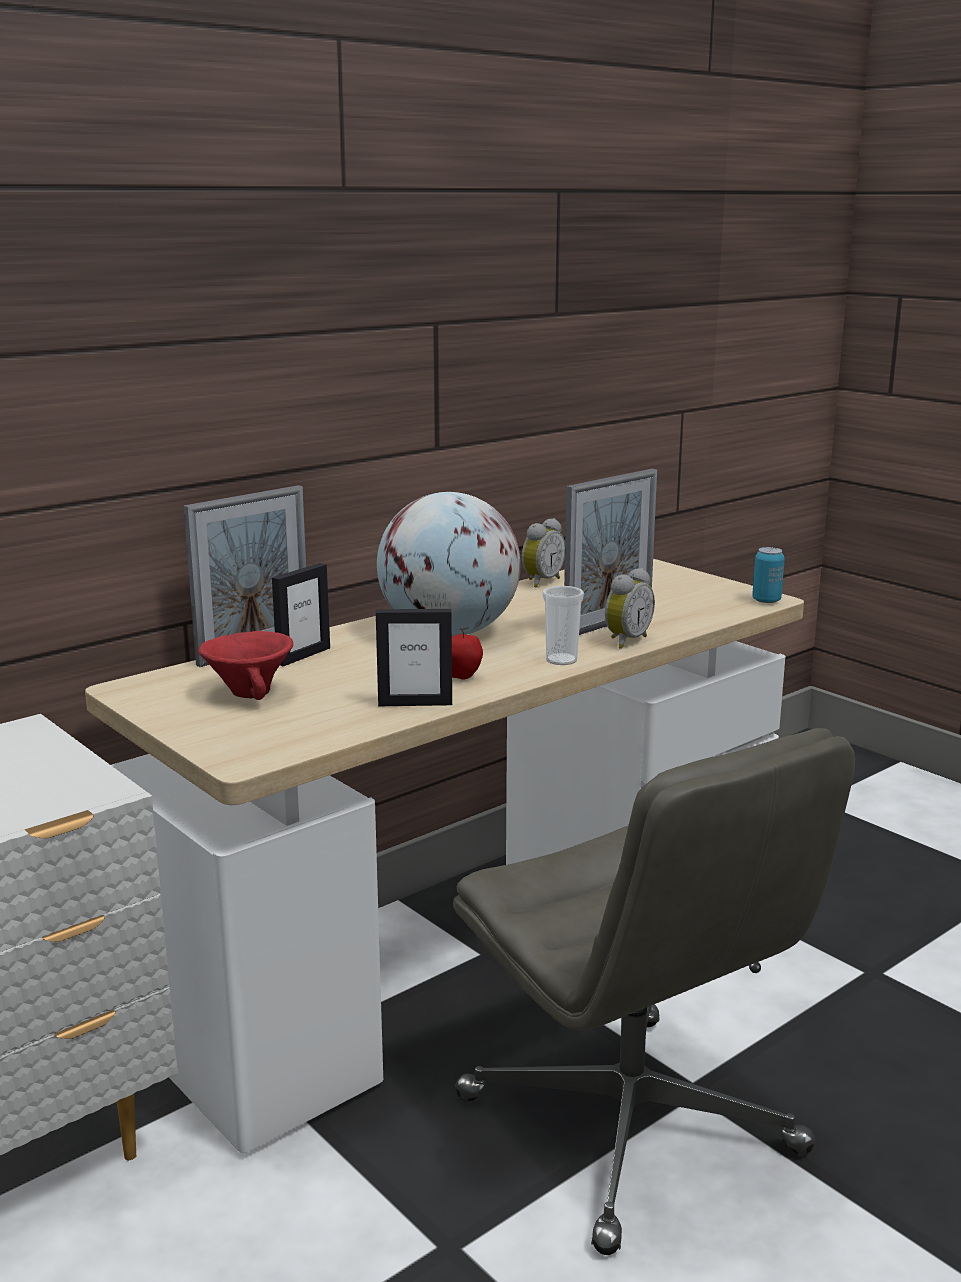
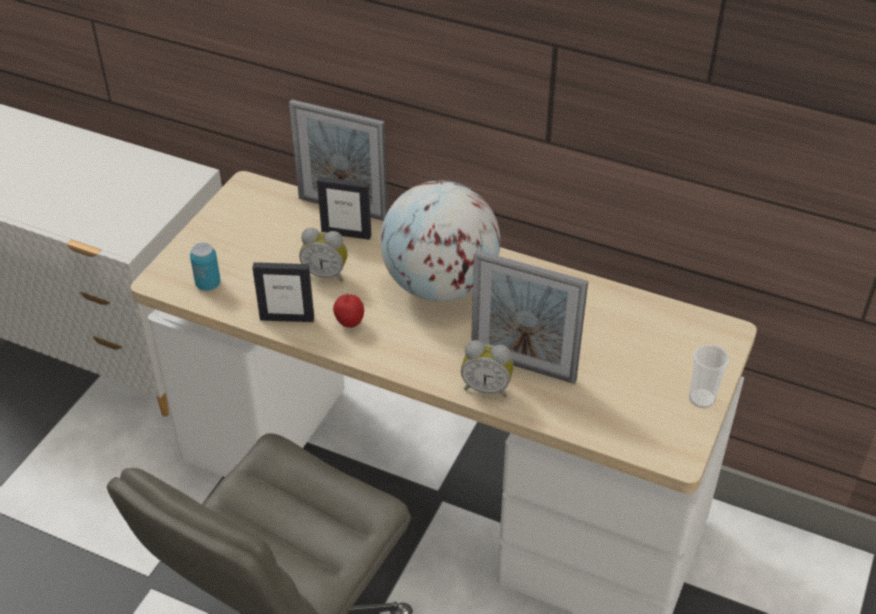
camera: 65 degrees right, 25 degrees up
(250, 694) = (264, 240): red bowl -> none
(415, 703) = (287, 318): picture frame -> picture frame turned 60 degrees counterclockwise
(540, 582) = (611, 293): alarm clock -> alarm clock (326, 274)
(561, 660) = (417, 364): cup -> cup (702, 399)
(766, 601) = (669, 454): can -> can (208, 284)

